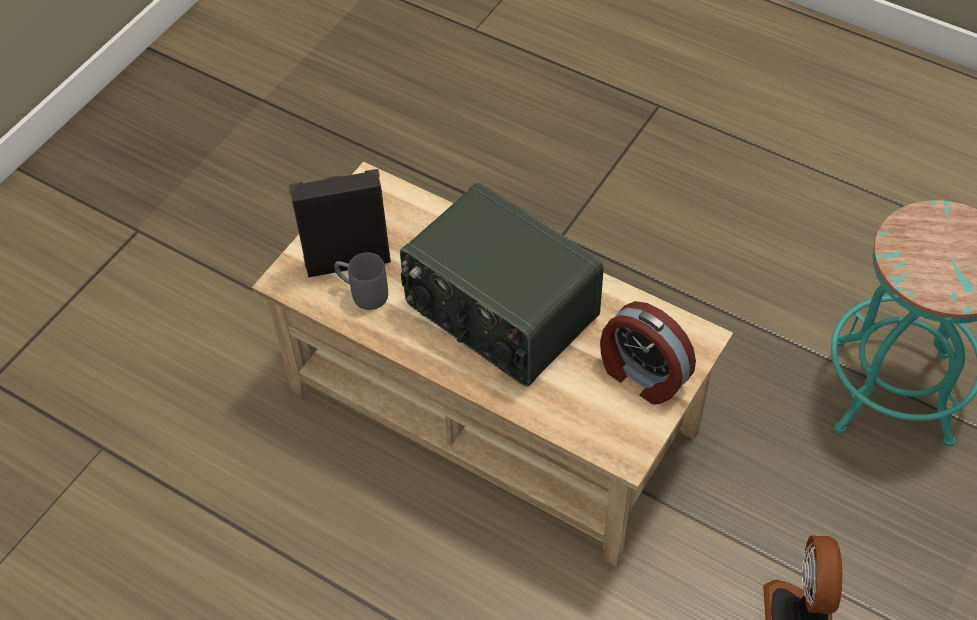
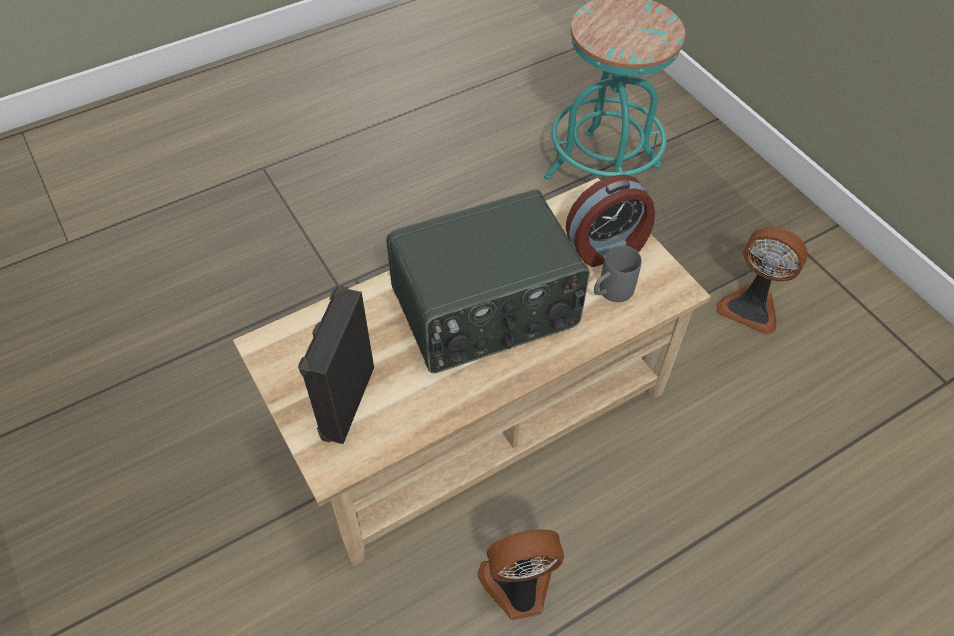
camera: 65 degrees left, 0 degrees up
(337, 523) = (518, 586): none -> fan
(362, 293) = (394, 405): grey mug -> grey mug (610, 293)

